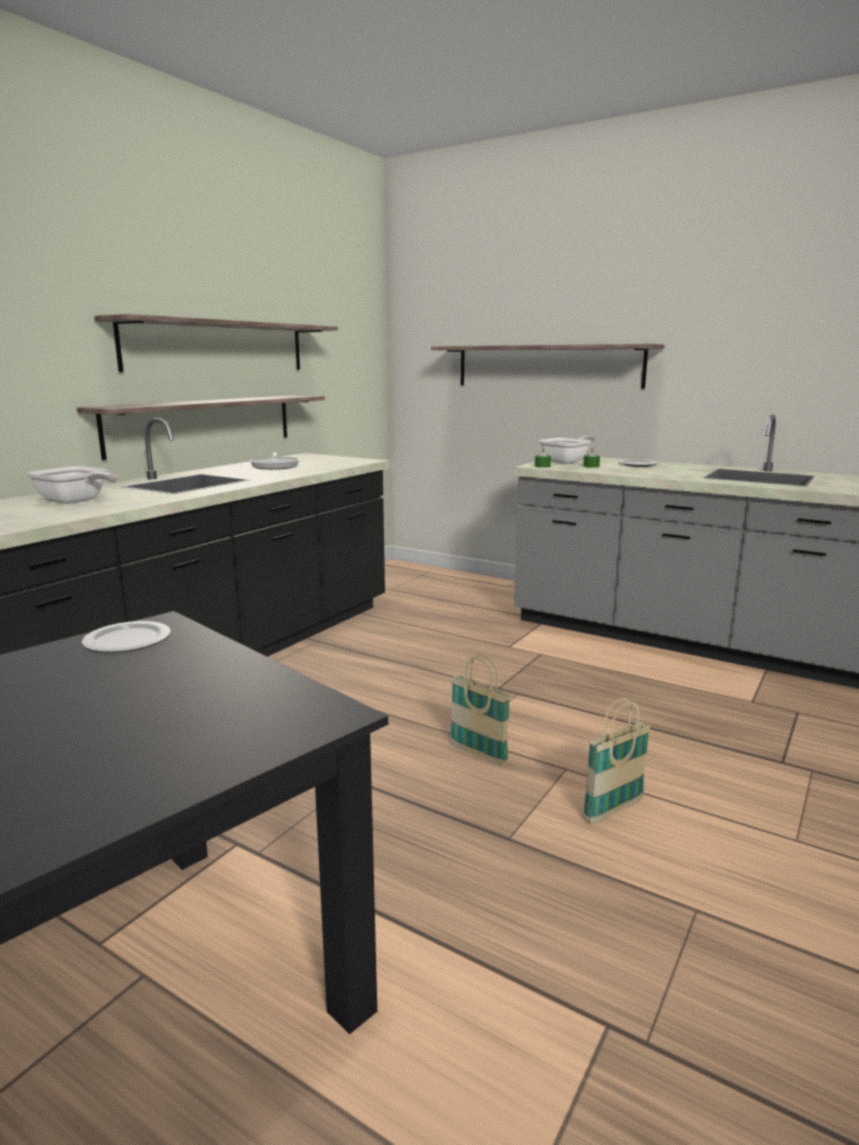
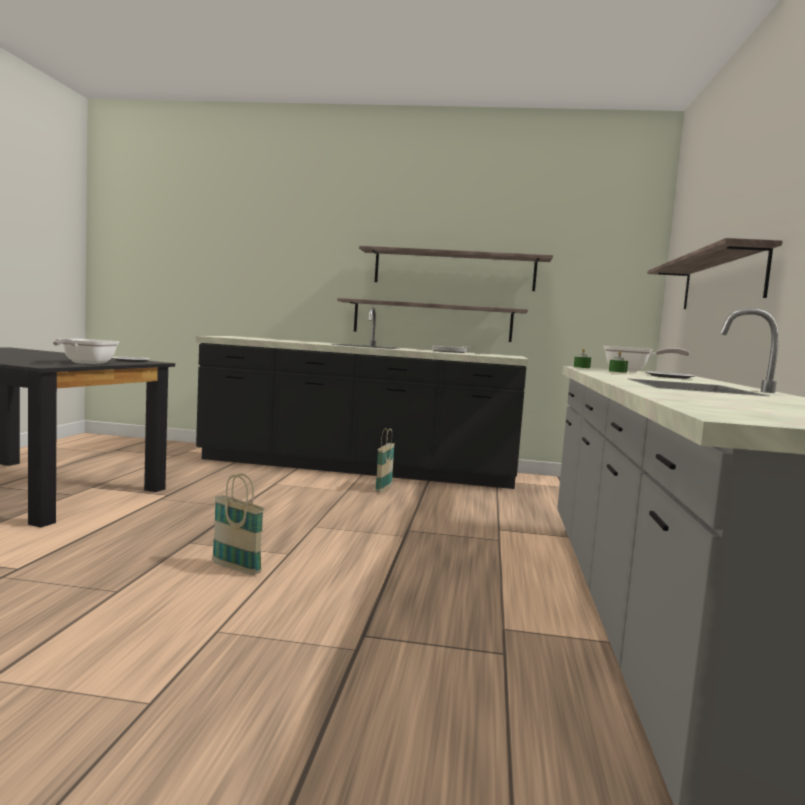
camera: 65 degrees right, 10 degrees down
(75, 501) = (293, 341): frying pan -> frying pan (85, 363)
(478, 753) = (293, 530): basket -> basket (383, 489)

